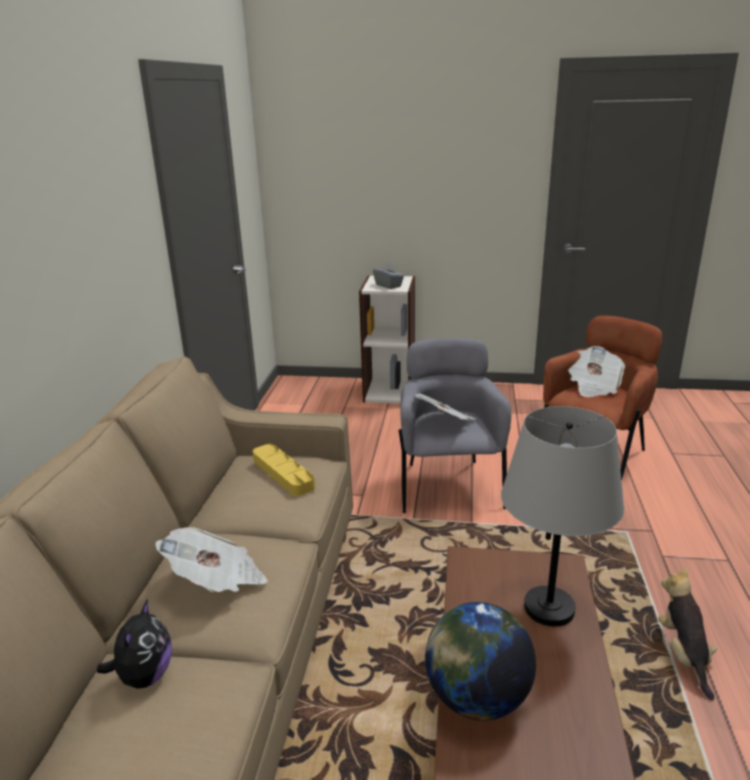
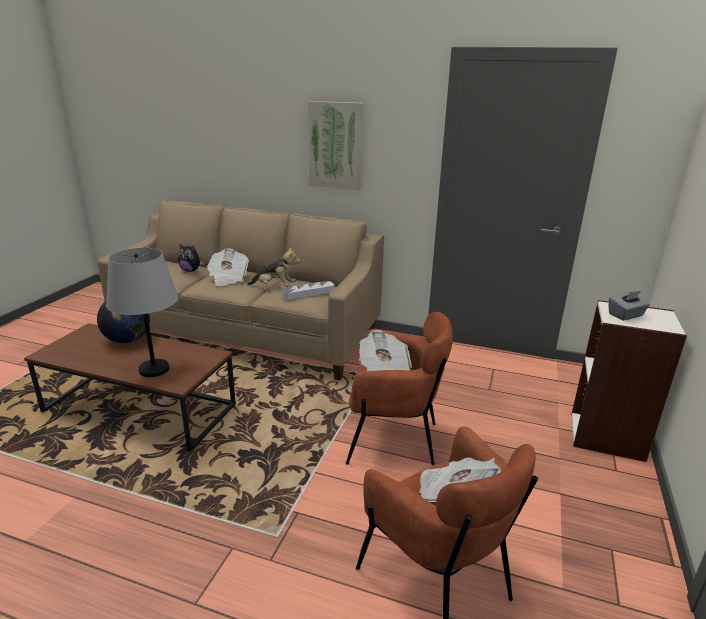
camera: 100 degrees right, 0 degrees up
(73, 255) = (336, 145): none -> picture
(283, 473) = (308, 293): yellow tray -> grey tray
(448, 486) = (393, 439): grey armchair -> brown armchair
(683, 654) = (134, 503): plush toy -> plush toy (275, 287)

